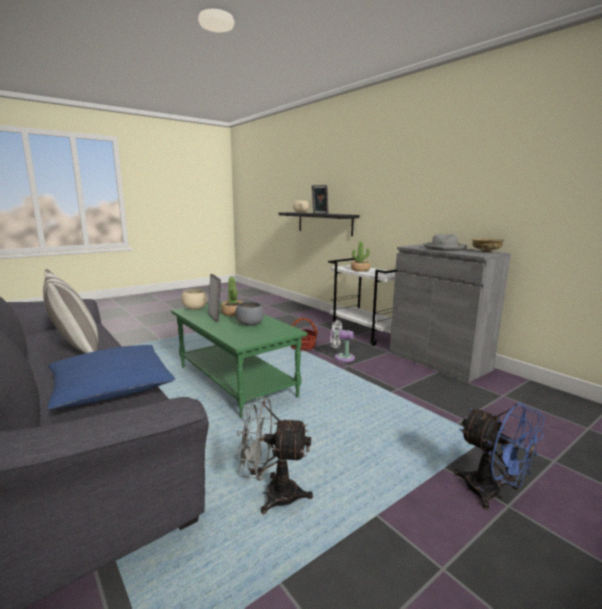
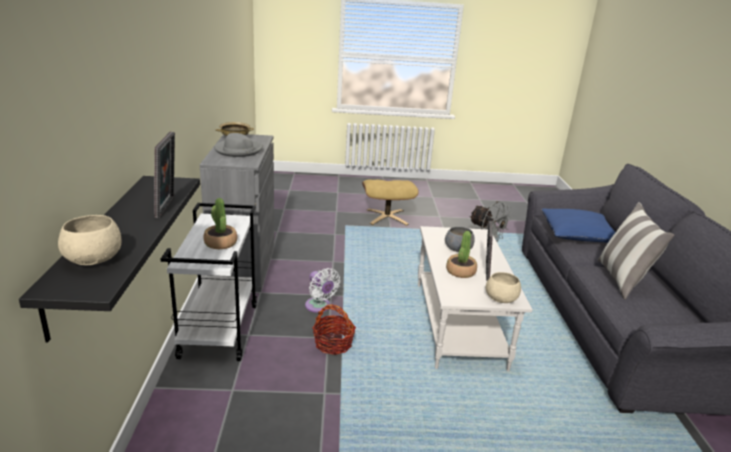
camera: 145 degrees left, 10 degrees up
(234, 381) = (459, 324): green coffee table -> white coffee table
(492, 493) = (387, 217): blue fan -> beige ottoman

